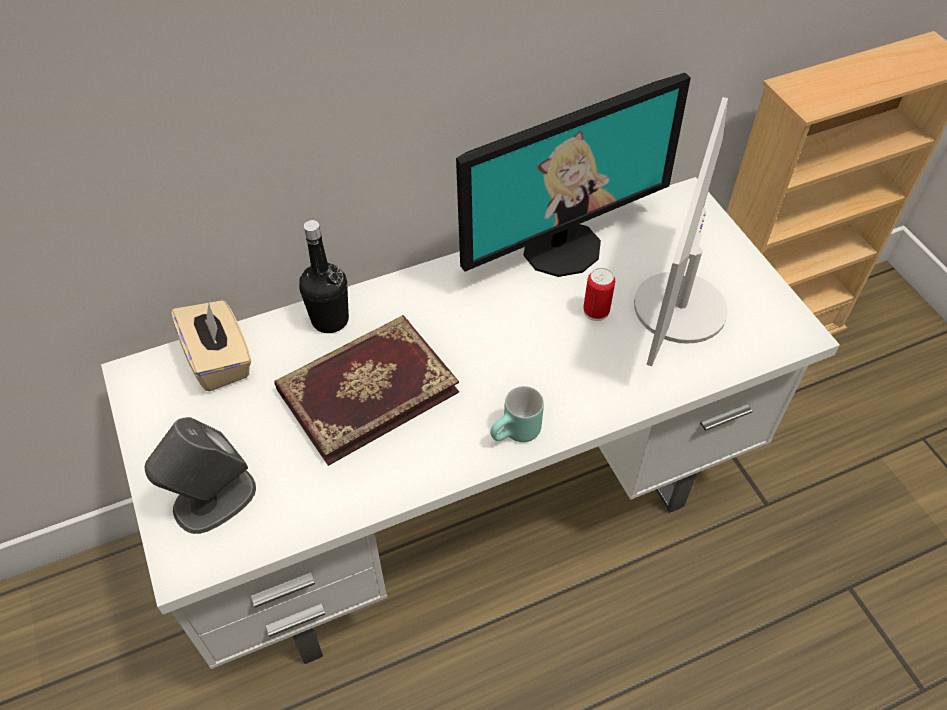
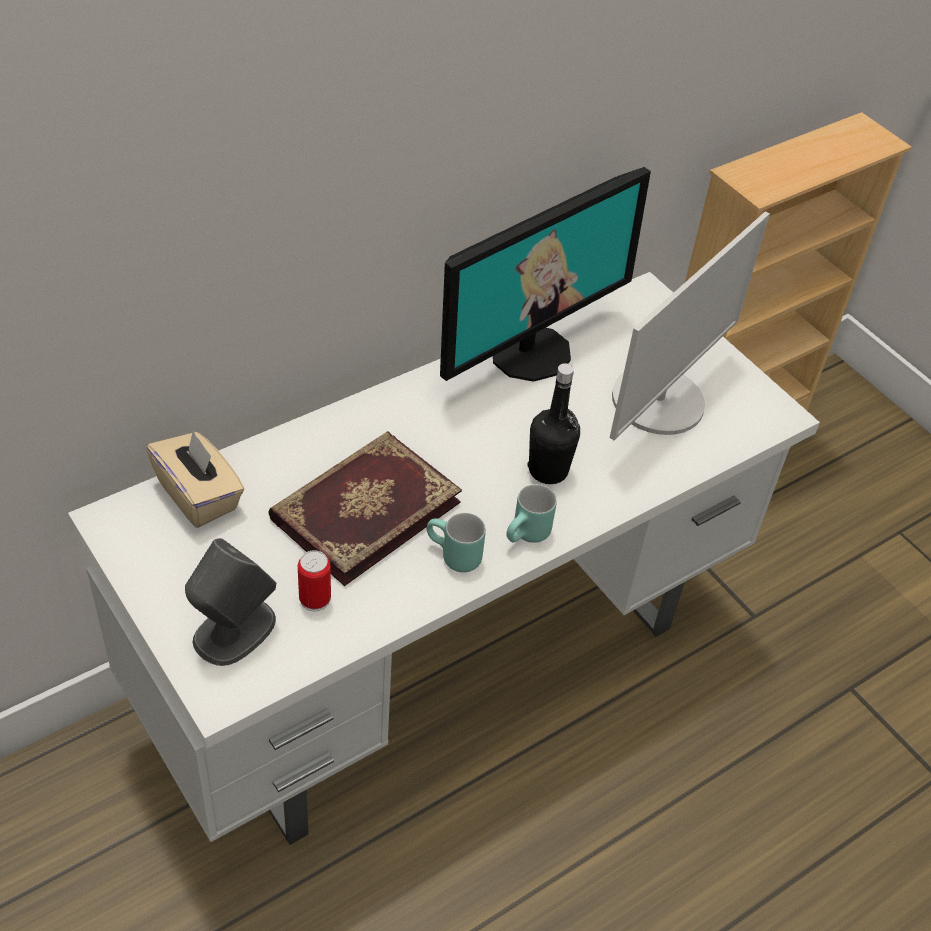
camera: 15 degrees left, 5 degrees down
(330, 320) = (307, 444): black bottle -> black bottle (548, 470)
(438, 448) = (452, 557): none -> turquoise mug
(596, 311) = (579, 411): can -> can (315, 599)
(678, 308) = (659, 401): monitor -> monitor turned 150 degrees counterclockwise

